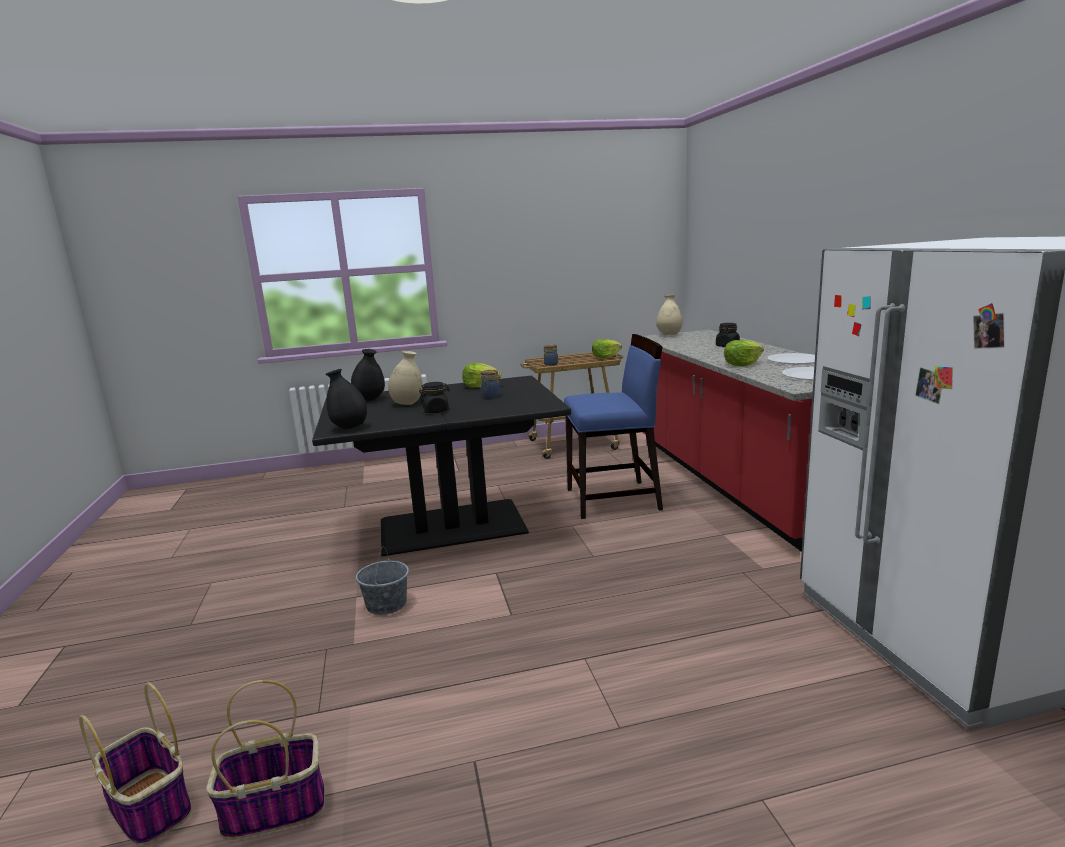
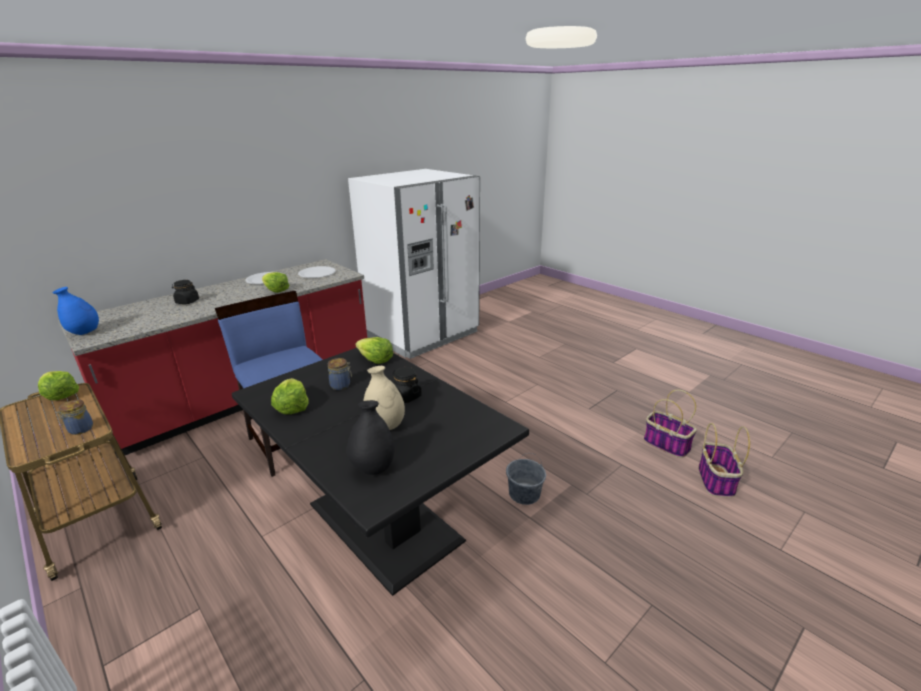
camera: 120 degrees left, 10 degrees up
(350, 428) = (486, 422): black vase -> none
(522, 406) = (375, 360): none -> lettuce
(669, 335) = (84, 333): beige vase -> blue vase

